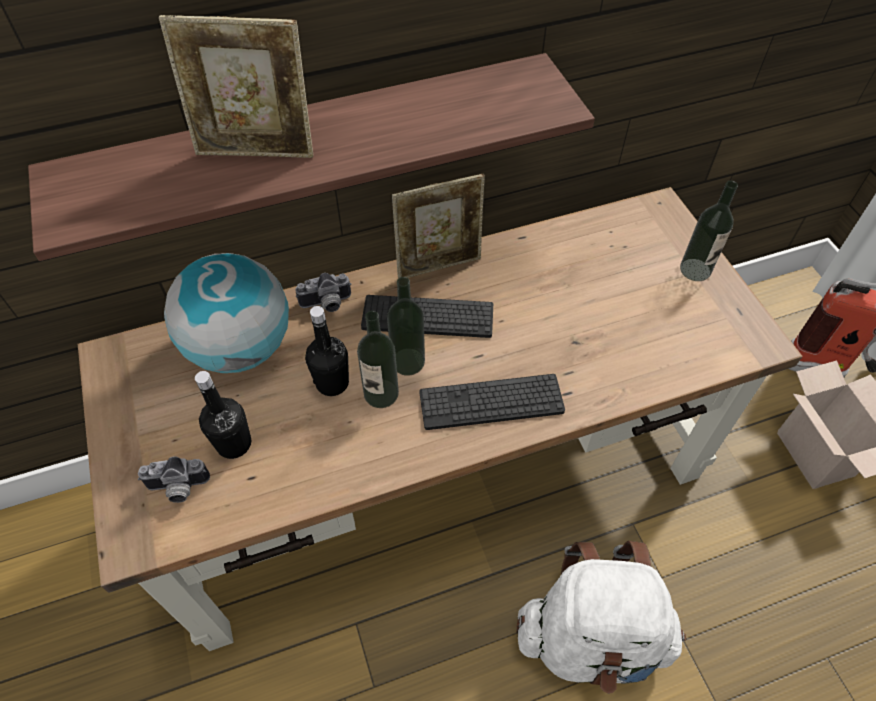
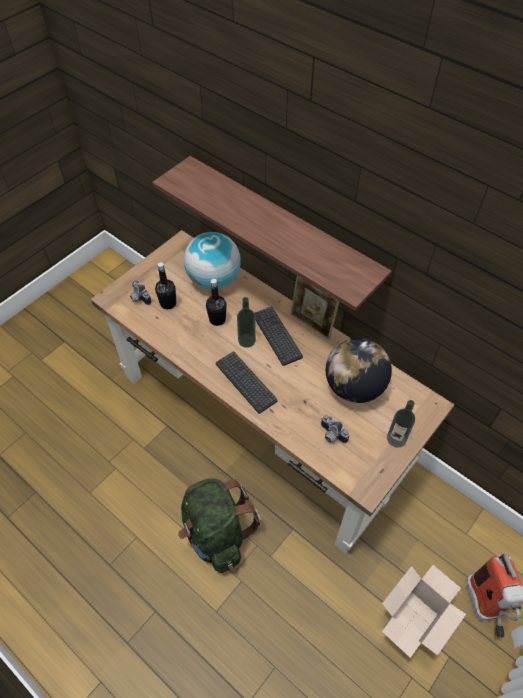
camera: 60 degrees right, 0 degrees up
(257, 152) = (243, 209): picture frame -> none
(326, 304) = (257, 296): camera -> camera (331, 435)
(381, 393) = (223, 339): bottle -> none
(583, 272) = (354, 387): none -> globe
(591, 638) = (216, 533): white backpack -> green backpack

